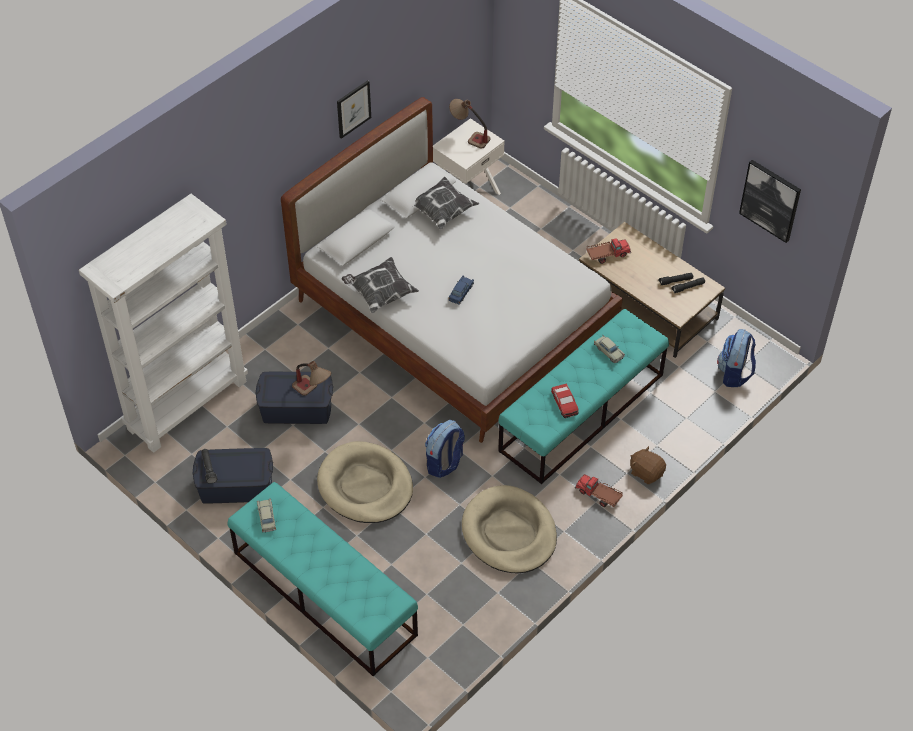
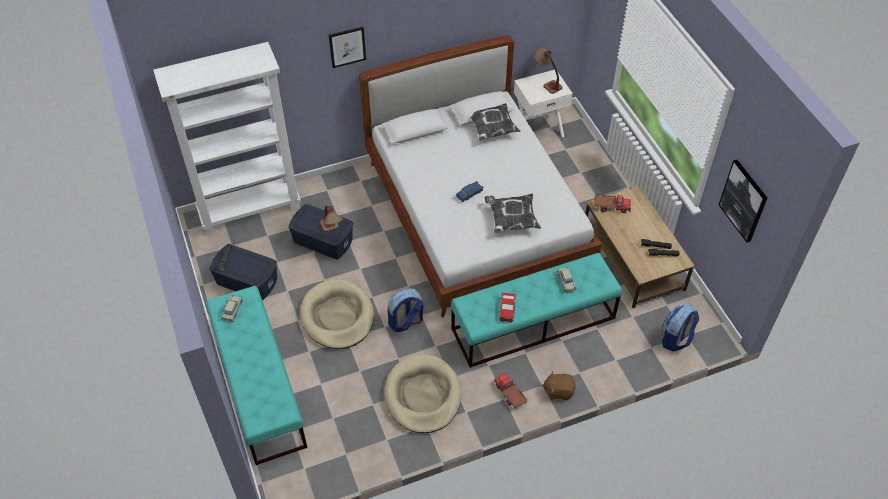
camera: 25 degrees right, 0 degrees up
(353, 109) = (438, 23): picture -> picture (347, 46)
(380, 293) = (409, 173): pillow -> pillow (511, 219)
(646, 472) = (558, 391): brown plush toy -> brown plush toy turned 60 degrees counterclockwise

